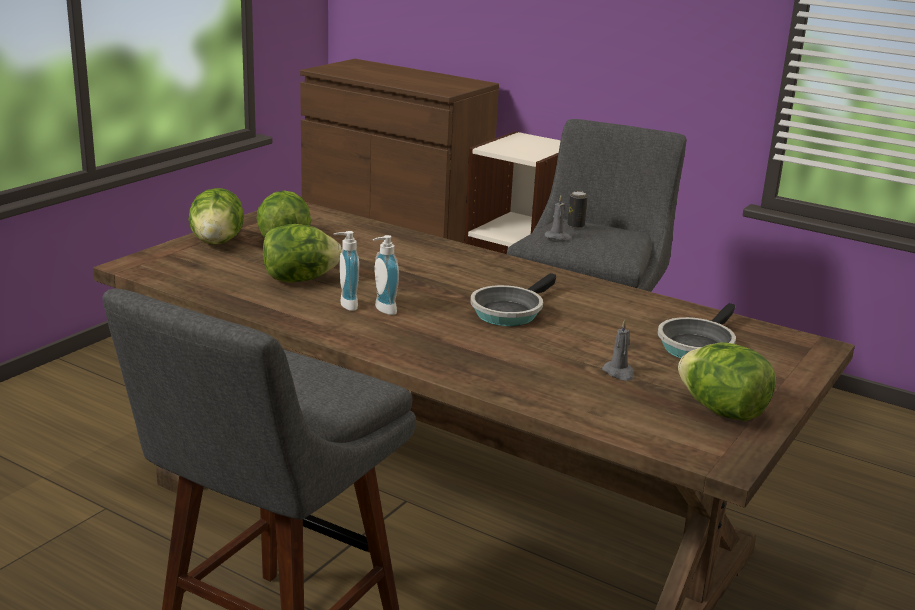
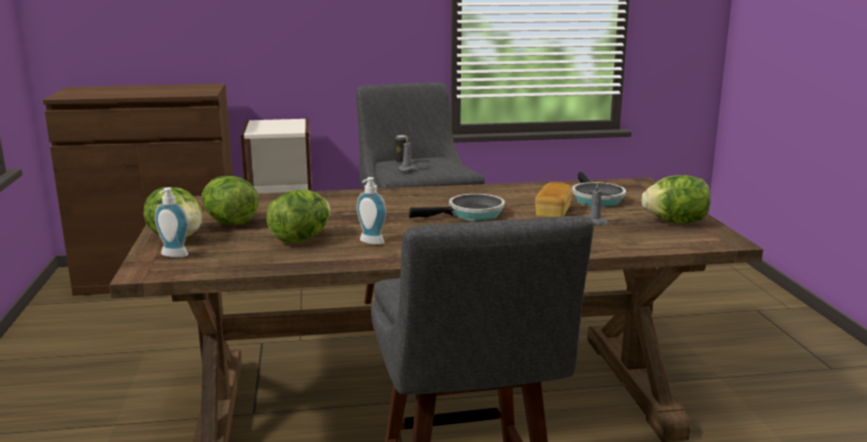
camera: 40 degrees left, 5 degrees down
(382, 310) = (399, 237): soap dispenser -> soap dispenser (173, 256)
(509, 311) = (471, 214): frying pan -> frying pan turned 105 degrees counterclockwise
(599, 343) = (553, 213): none -> bread

